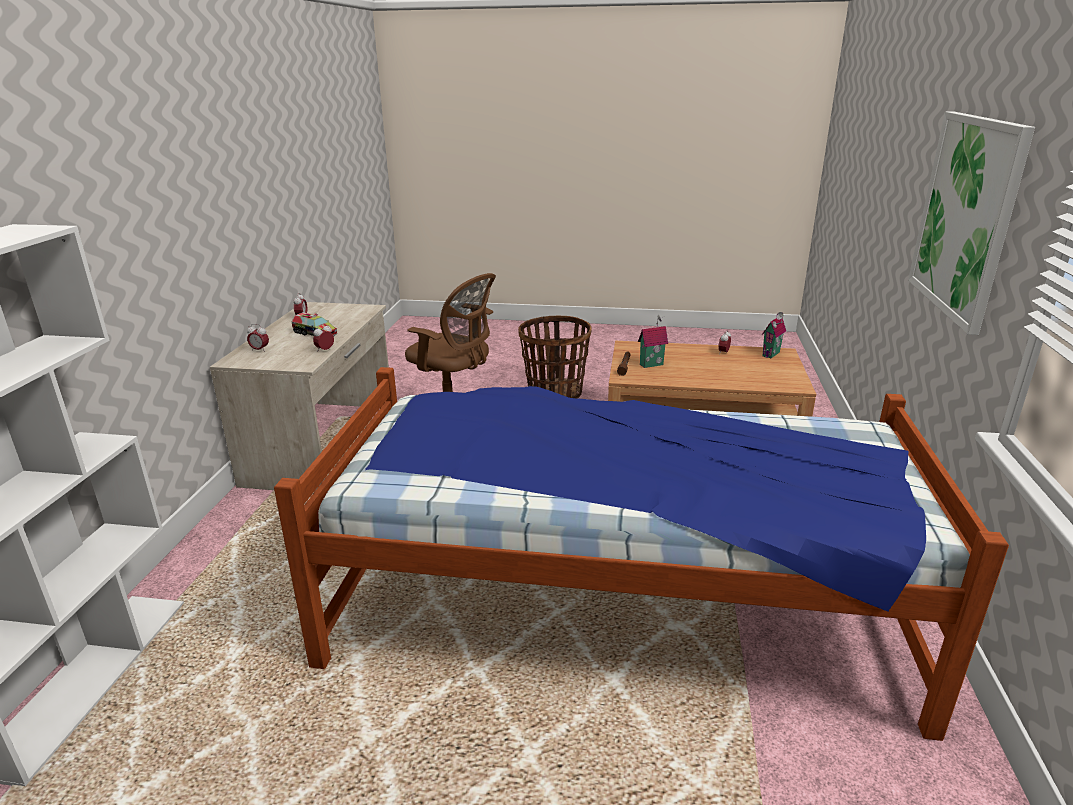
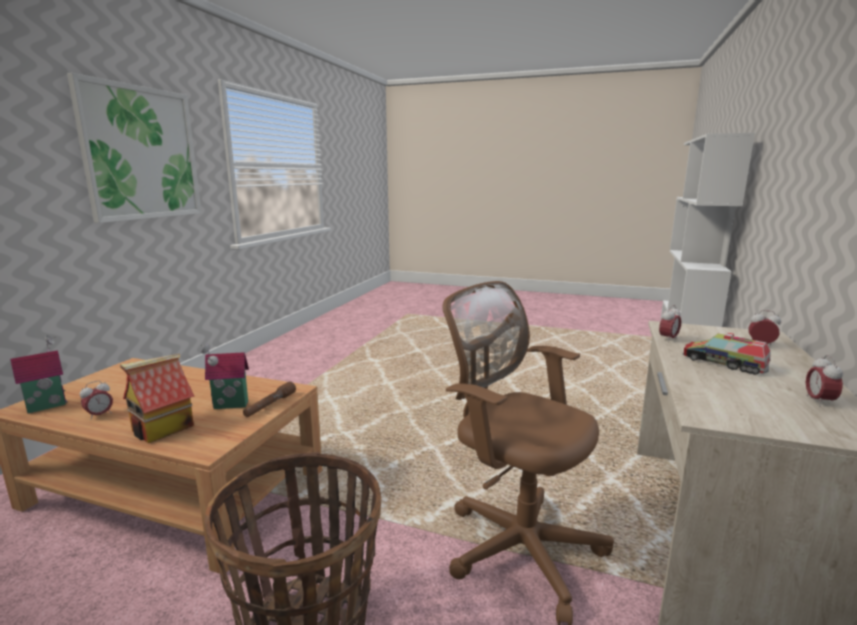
camera: 170 degrees left, 10 degrees down
(614, 603) = (400, 370): bed -> none
(669, 350) = (162, 429): none -> toy house

